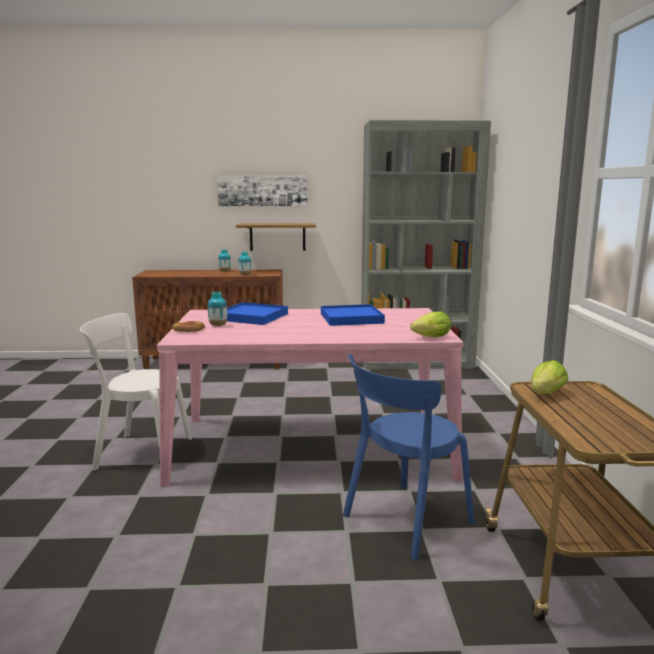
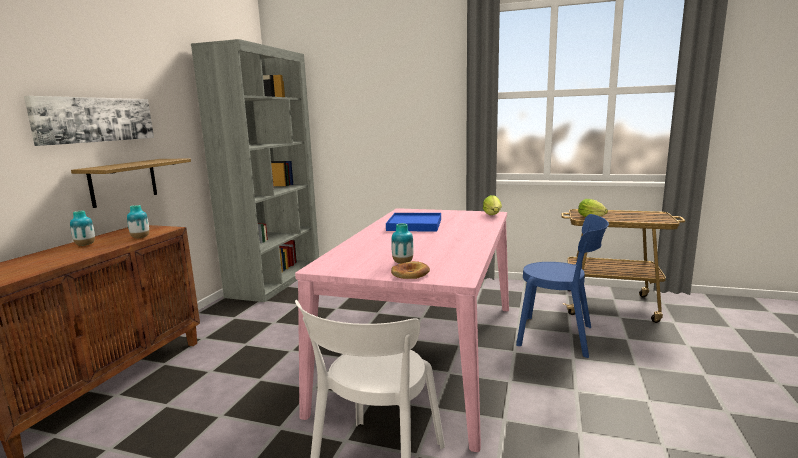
camera: 70 degrees left, 0 degrees up
(252, 317) = (373, 250): blue tray -> none
(403, 521) = (559, 336): blue chair -> blue chair turned 45 degrees counterclockwise

